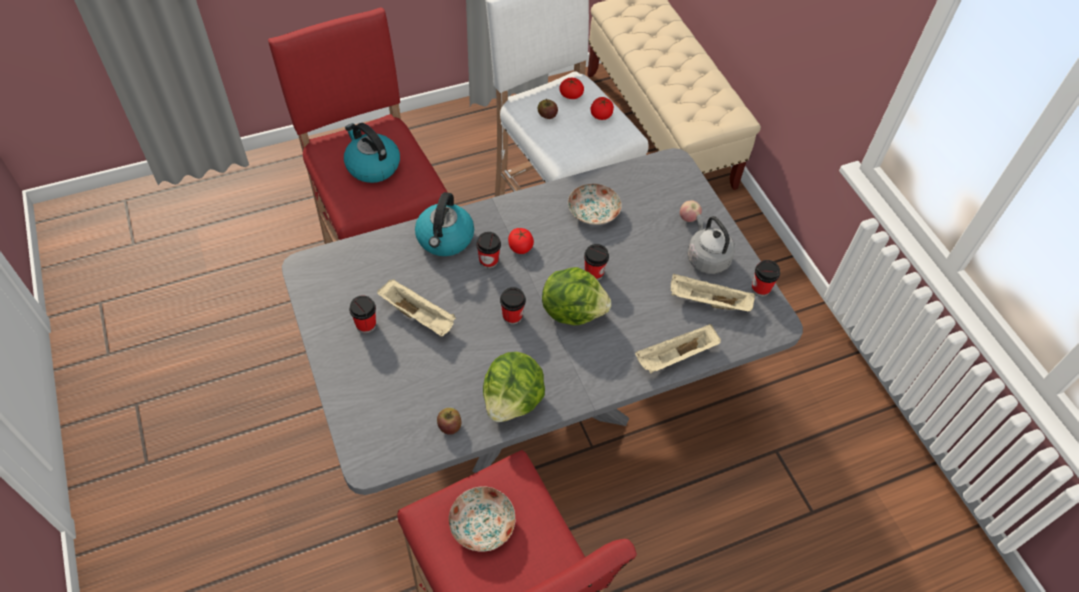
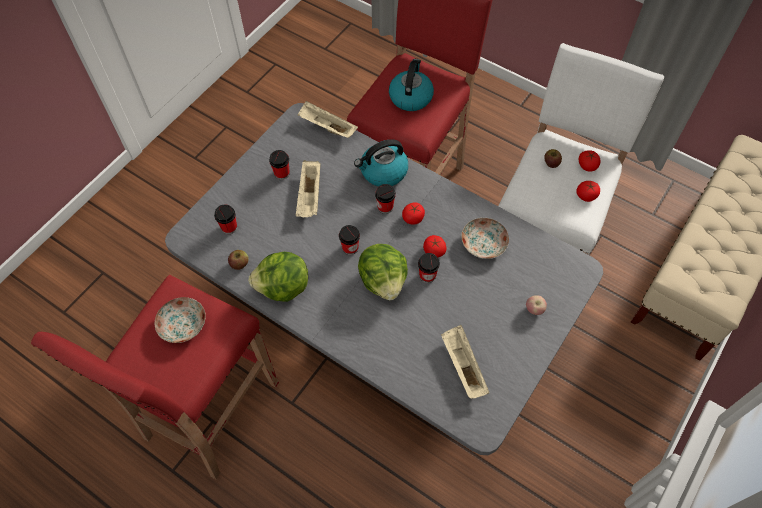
camera: 60 degrees right, 5 degrees up
(571, 252) = (434, 251): none -> tomato
(675, 357) = (394, 370): beige tray -> beige tray (326, 127)
(706, 258) = (505, 343): grey kettle -> none
(760, 289) = (507, 398): cup -> cup (229, 227)

